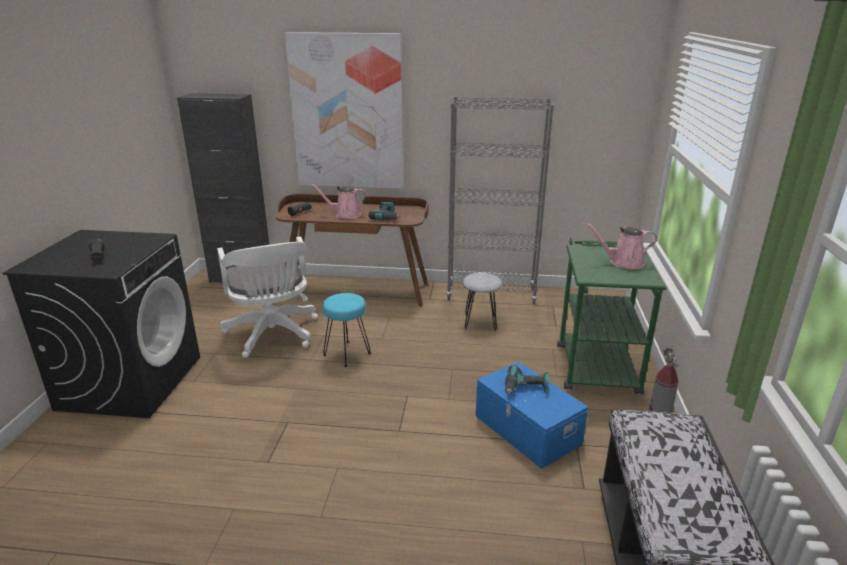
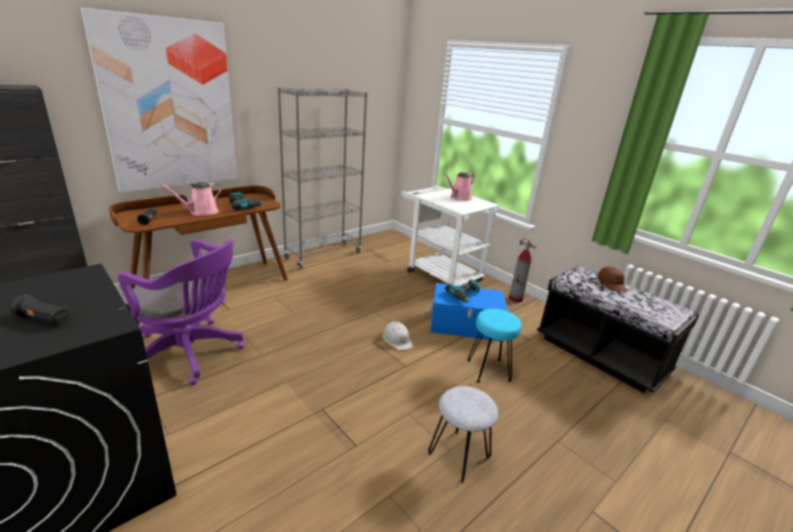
camera: 50 degrees left, 0 degrees up
(273, 335) = (190, 353): white office chair -> purple office chair
(347, 354) = (285, 336): turquoise stool -> turquoise stool (488, 370)
(431, 404) = (397, 339): none -> white hard hat
(480, 322) = (344, 275): grey stool -> grey stool (458, 455)
(595, 363) = (439, 274): green cart -> white cart
(688, 457) = (612, 284): none -> brown cap

